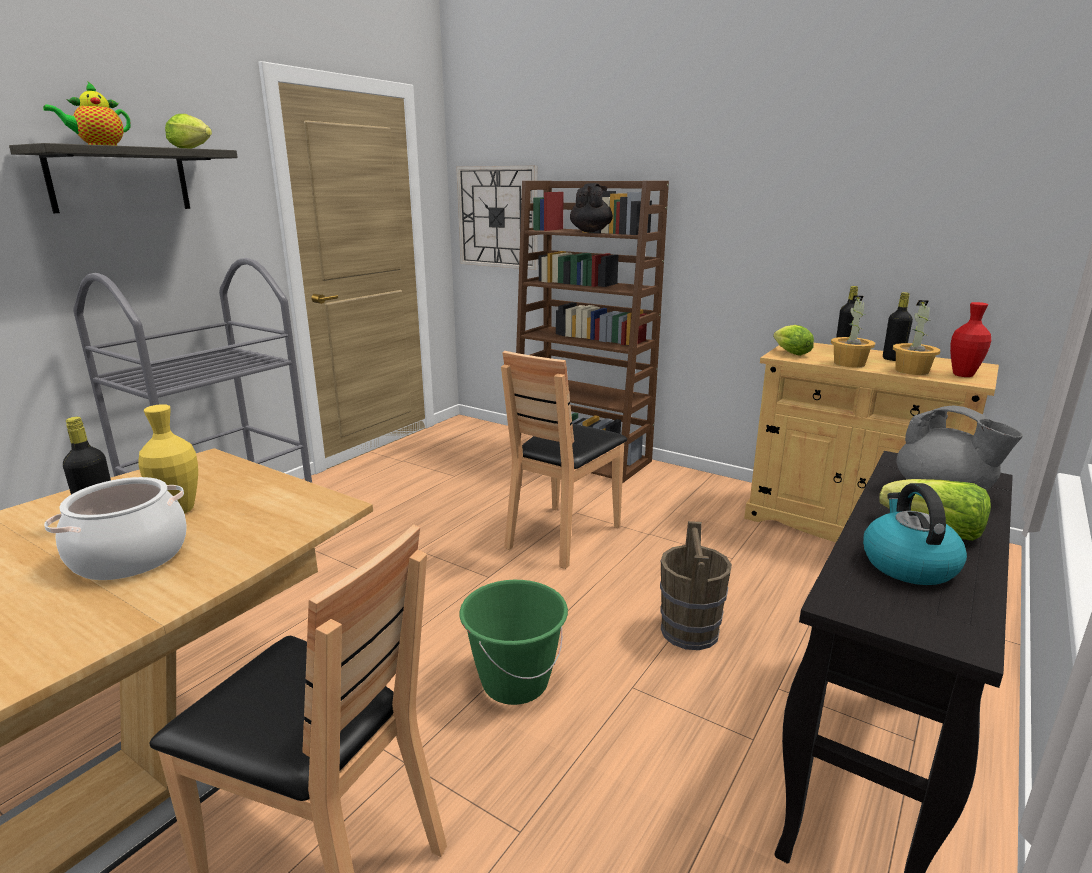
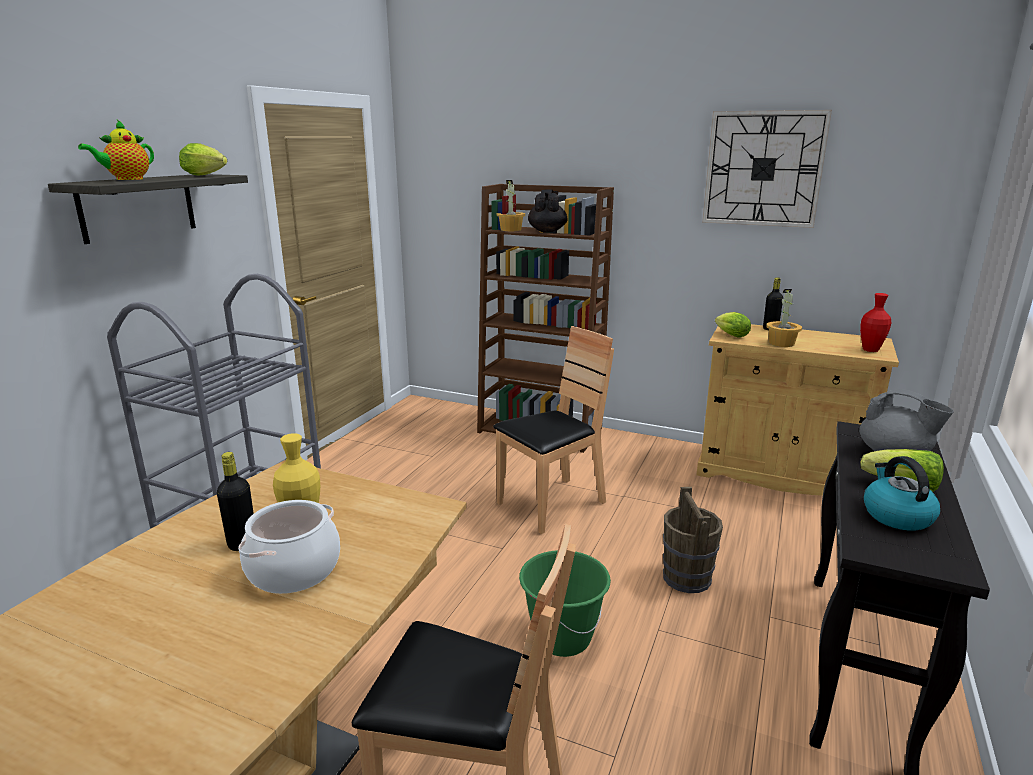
camera: 10 degrees left, 0 degrees up
(497, 217) = (449, 214): wall clock -> wall clock (763, 169)
(562, 535) = (551, 504): brown chair -> brown chair turned 150 degrees counterclockwise
(893, 359) = (812, 337): black bottle -> none
(912, 371) = (831, 348): potted plant -> potted plant (510, 230)

